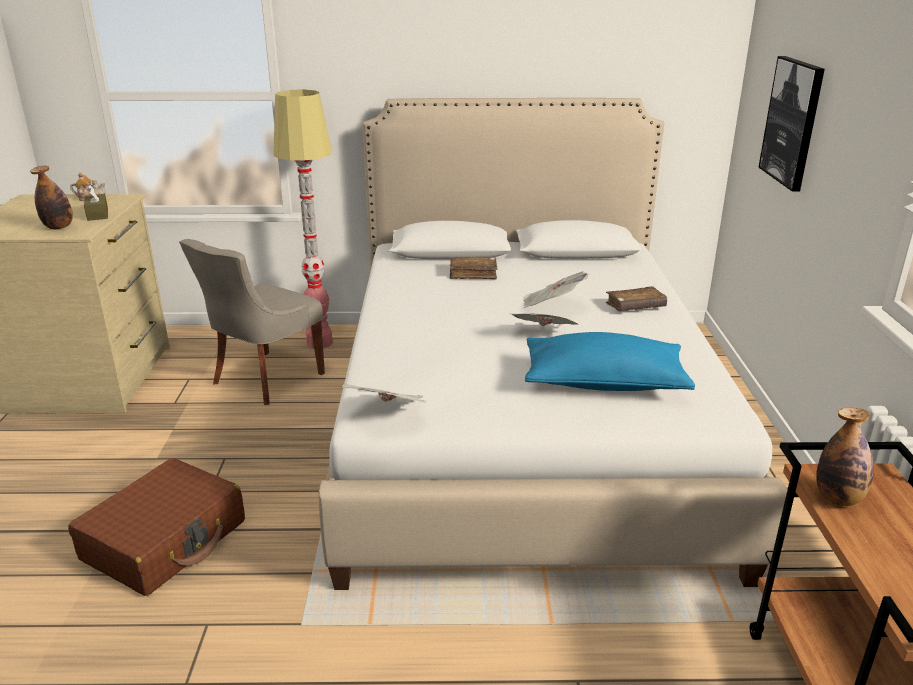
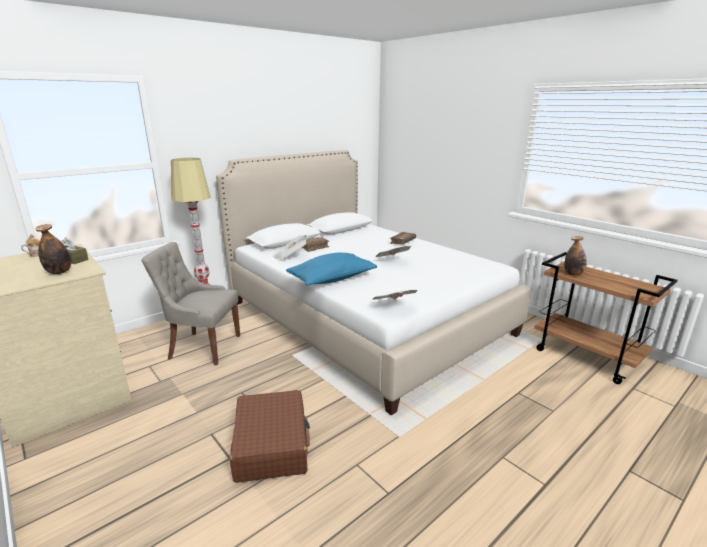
camera: 40 degrees left, 5 degrees down
(265, 379) = (203, 347): grey chair -> grey chair turned 105 degrees clockwise
(551, 306) = (372, 250): newspaper -> newspaper (290, 256)
(604, 383) = (444, 269): blue pillow -> blue pillow (332, 279)
(792, 122) = (427, 150): picture -> none

